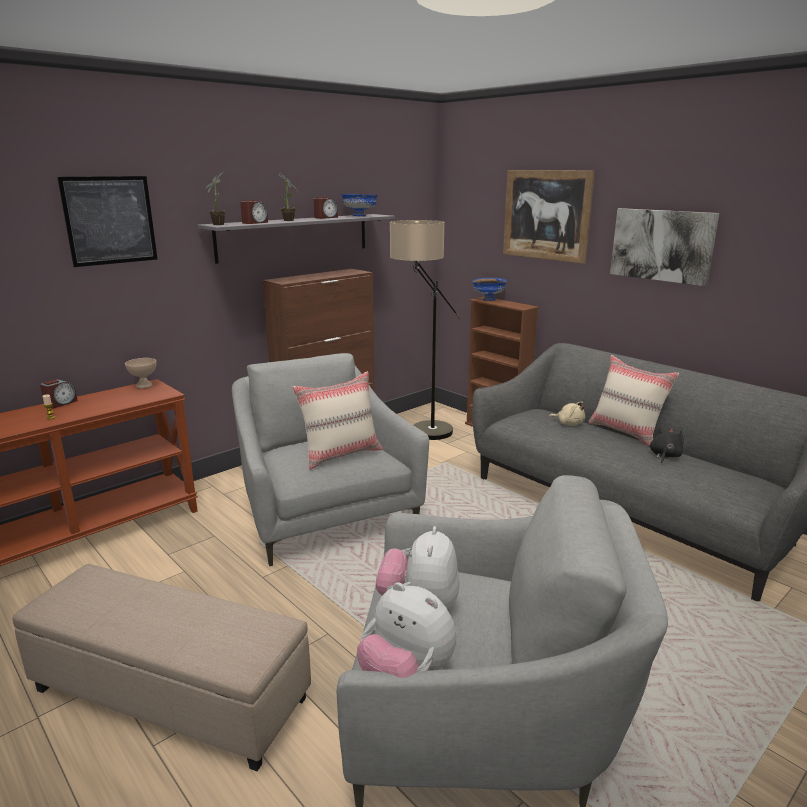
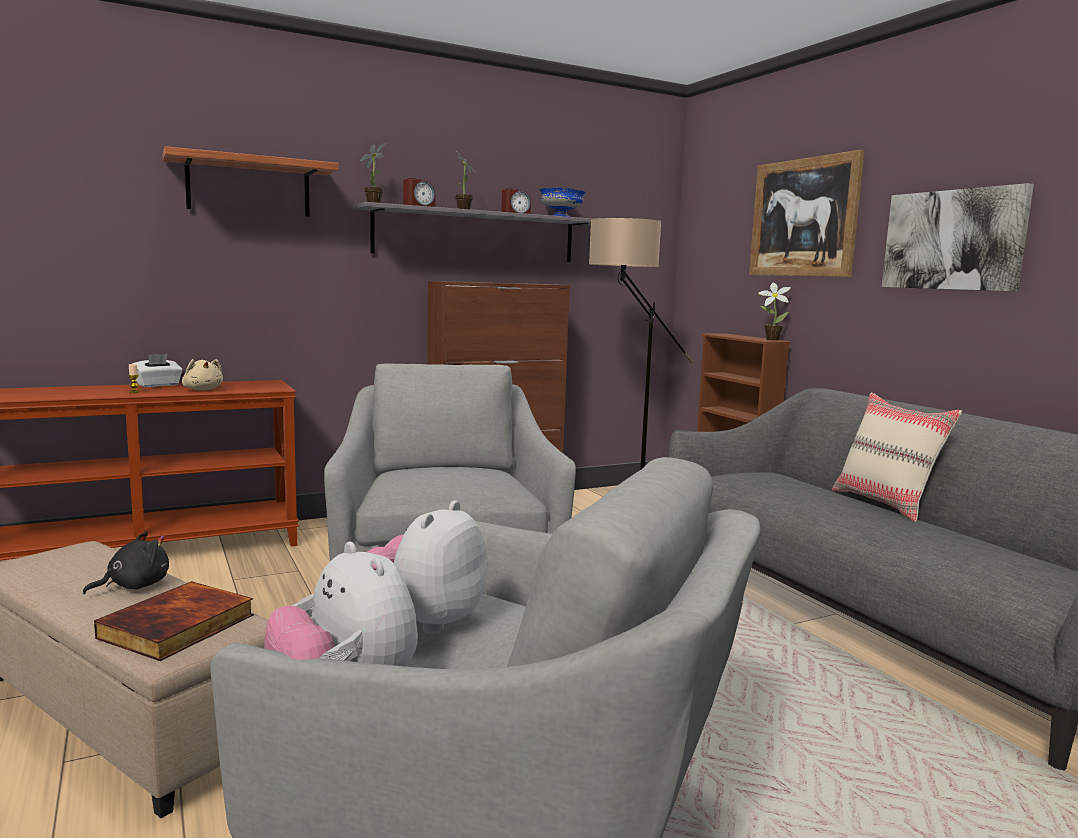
camera: 15 degrees right, 10 degrees down
(60, 403) = (158, 385): alarm clock -> white tissue box
(110, 220) = (249, 187): picture -> shelf
(144, 386) = (261, 382): beige bowl -> none
(231, 639) = (178, 627): none -> book
(341, 454) = (461, 479): beige pillow -> none
(488, 299) = (726, 334): blue bowl -> none
(524, 306) = (770, 339): none -> potted plant
(569, 423) = (801, 486): beige plush toy -> beige plush toy (203, 390)
(664, 456) = (930, 531): black plush toy -> black plush toy (134, 586)

